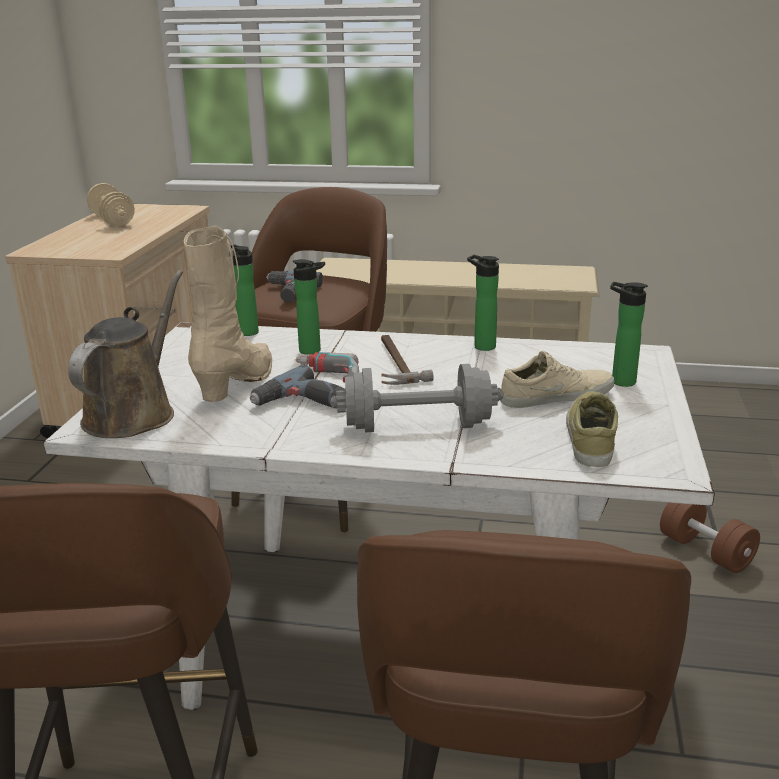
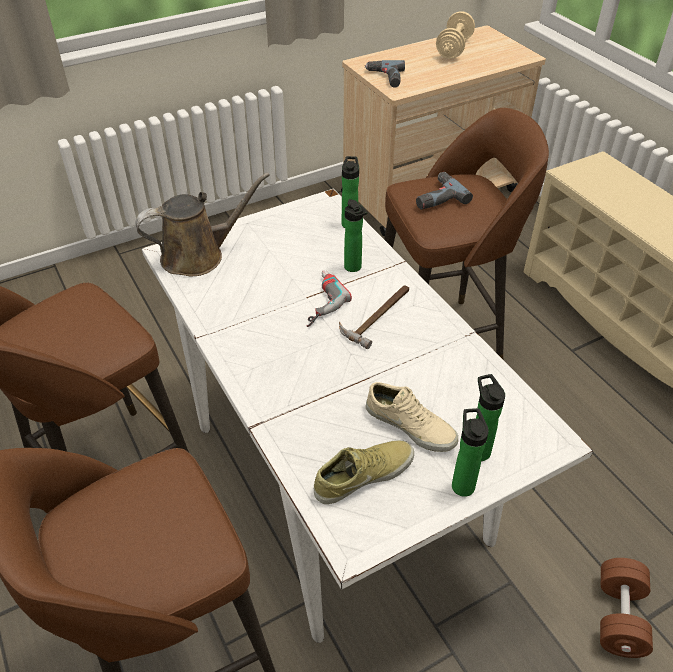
camera: 50 degrees right, 20 degrees up
(239, 383) = (274, 268): beige boot -> none
(302, 404) = (274, 311): power drill -> power drill (385, 78)
(417, 426) = (293, 379): grey dumbbell -> none
(481, 346) = (456, 341): bottle -> bottle (462, 483)

